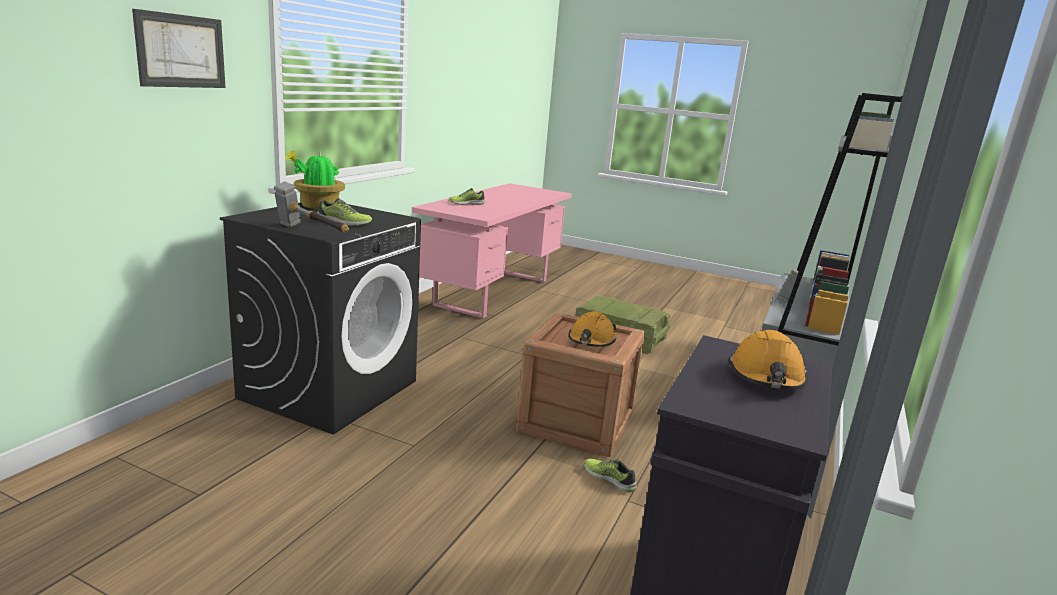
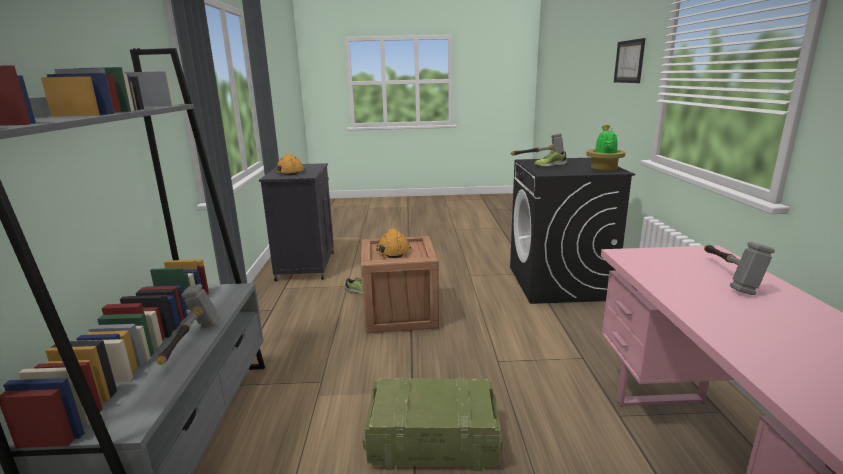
camera: 155 degrees right, 0 degrees up
(466, 203) = (728, 277): shoe -> hammer

